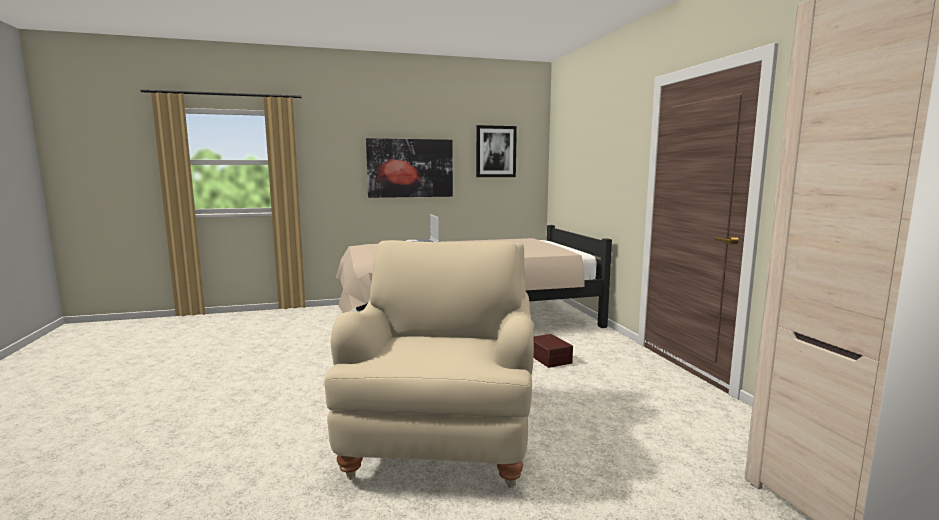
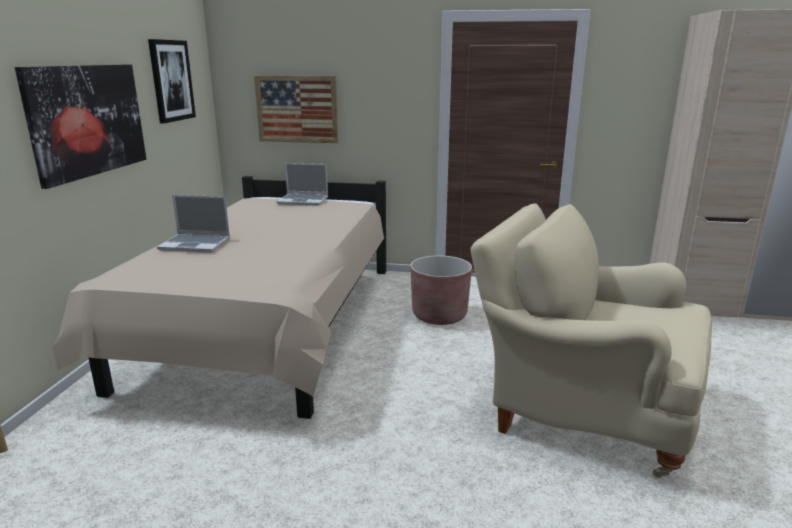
camera: 65 degrees left, 10 degrees up
(546, 244) = (304, 201): none -> laptop
(550, 358) = (439, 315): brown storage box -> brown planter
(577, 174) = (297, 109): none -> picture

